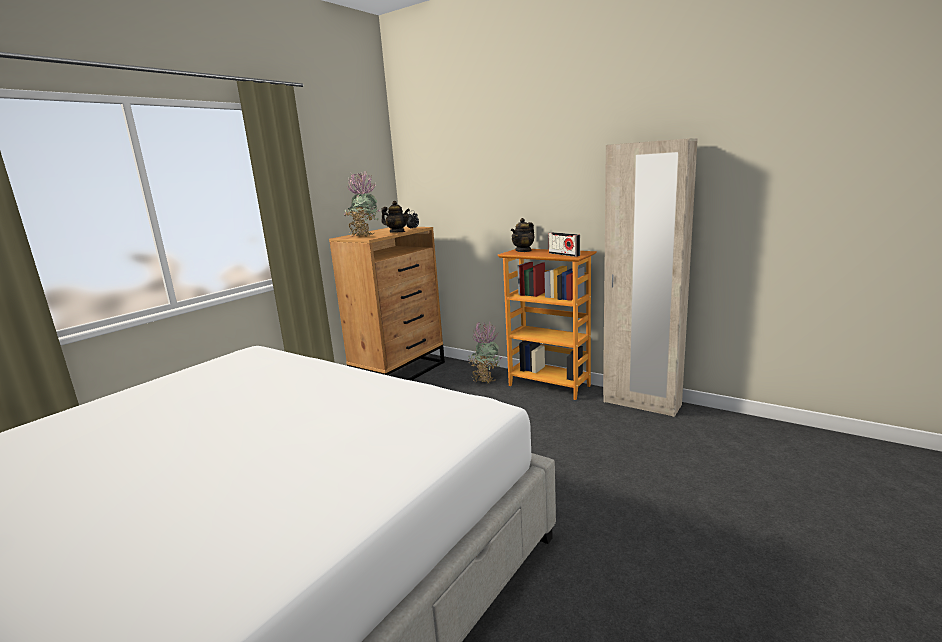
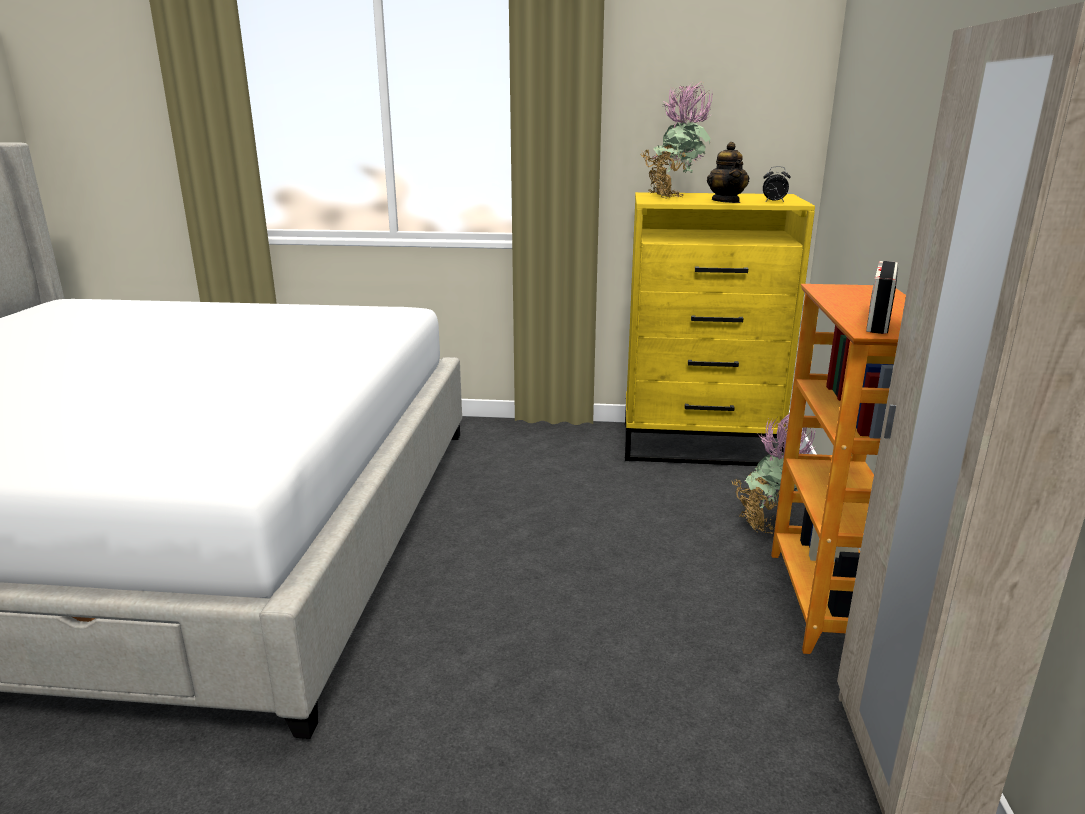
camera: 60 degrees right, 5 degrees up
(399, 372) = (700, 445): brown dresser -> yellow dresser
(523, 250) = (869, 292): teapot -> none

